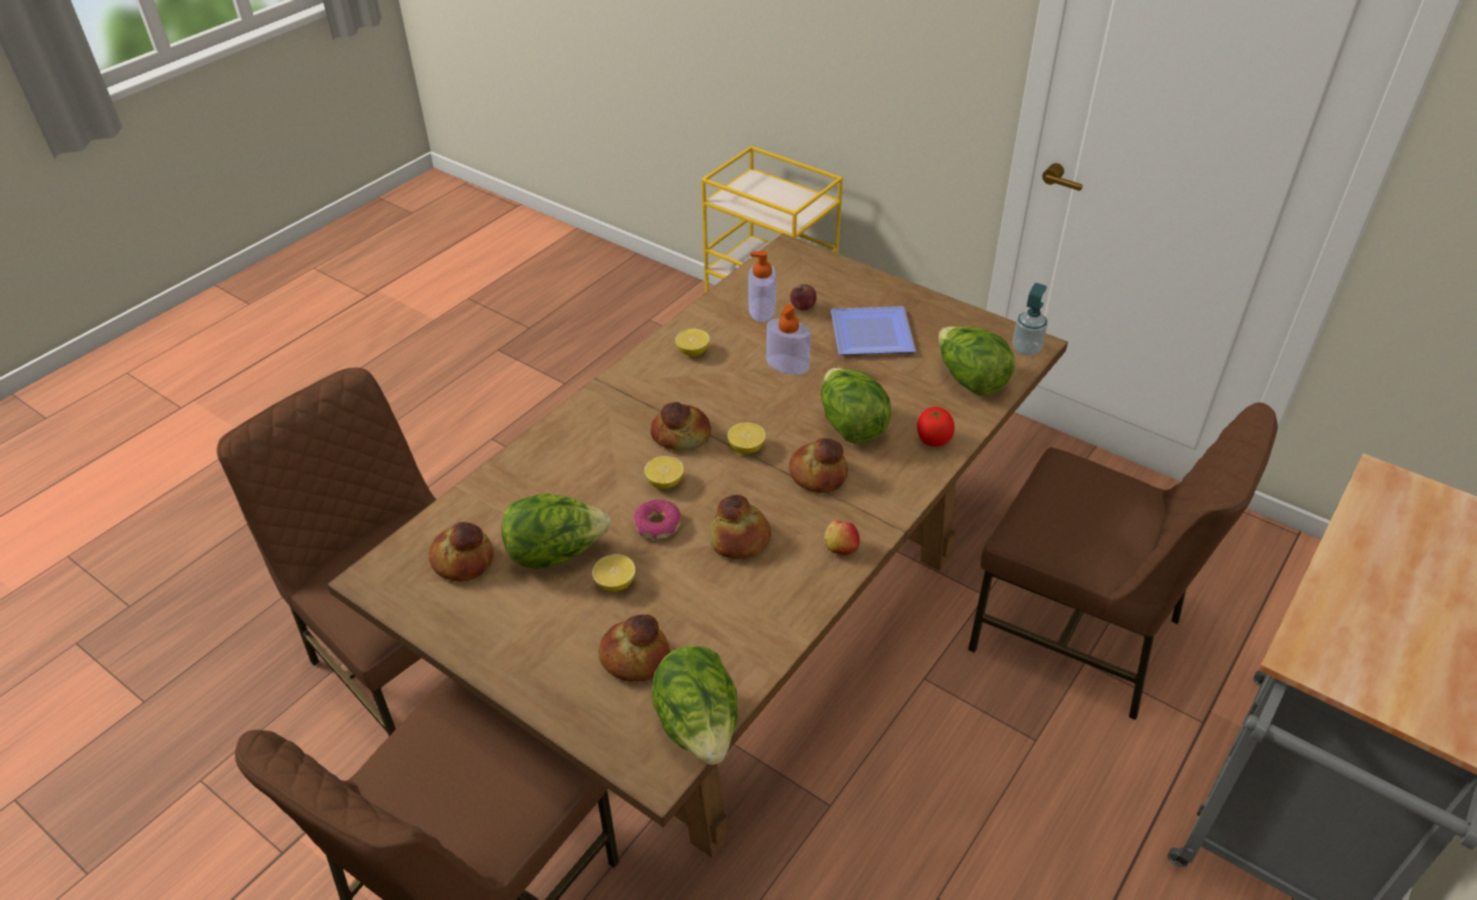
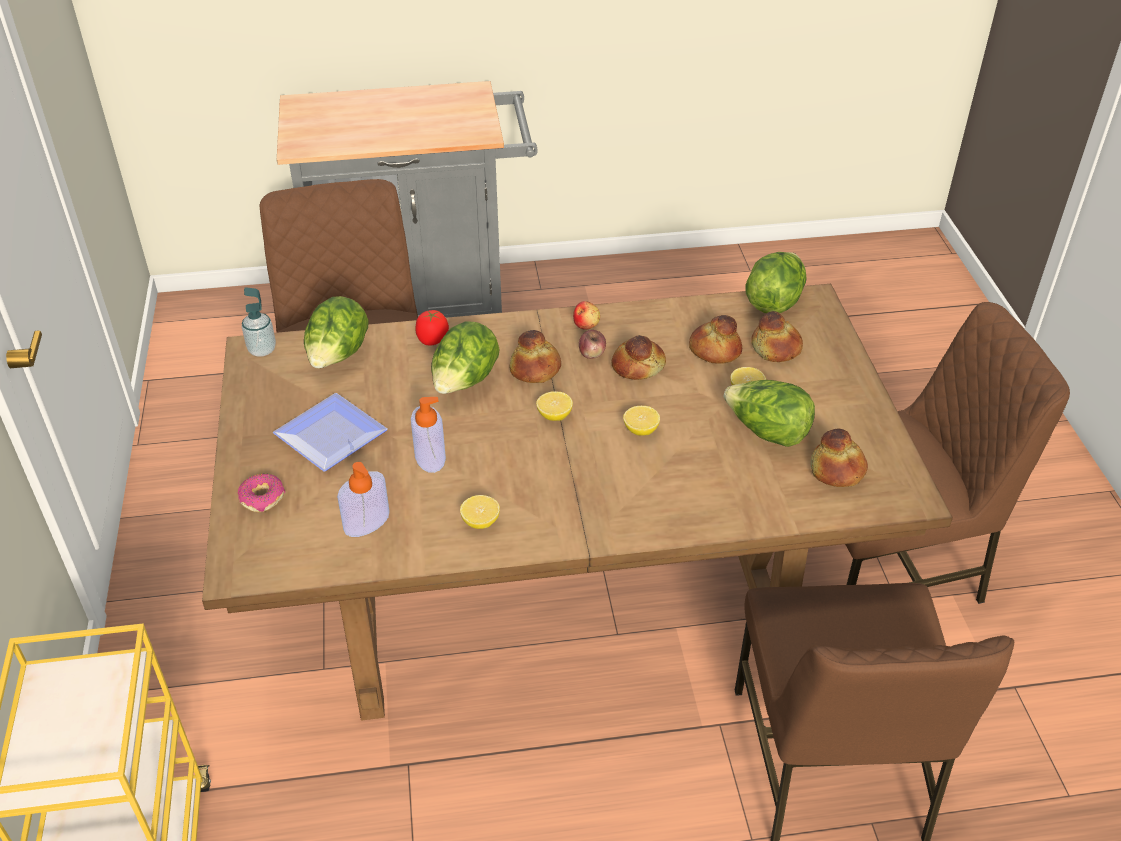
camera: 135 degrees left, 0 degrees up
(657, 526) = (680, 406): donut -> donut (263, 498)
(681, 434) = (585, 456): bread -> bread (714, 350)
(802, 307) = (333, 499): apple -> apple (592, 354)

